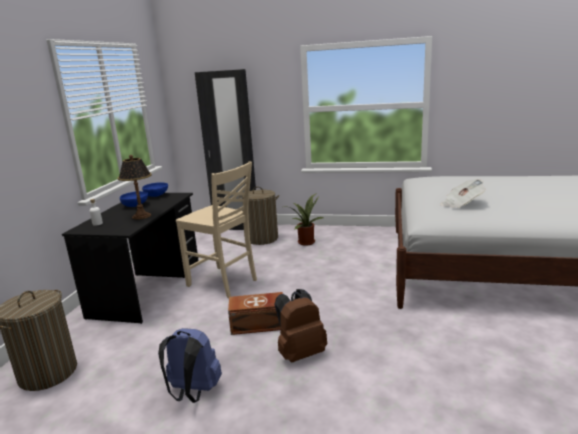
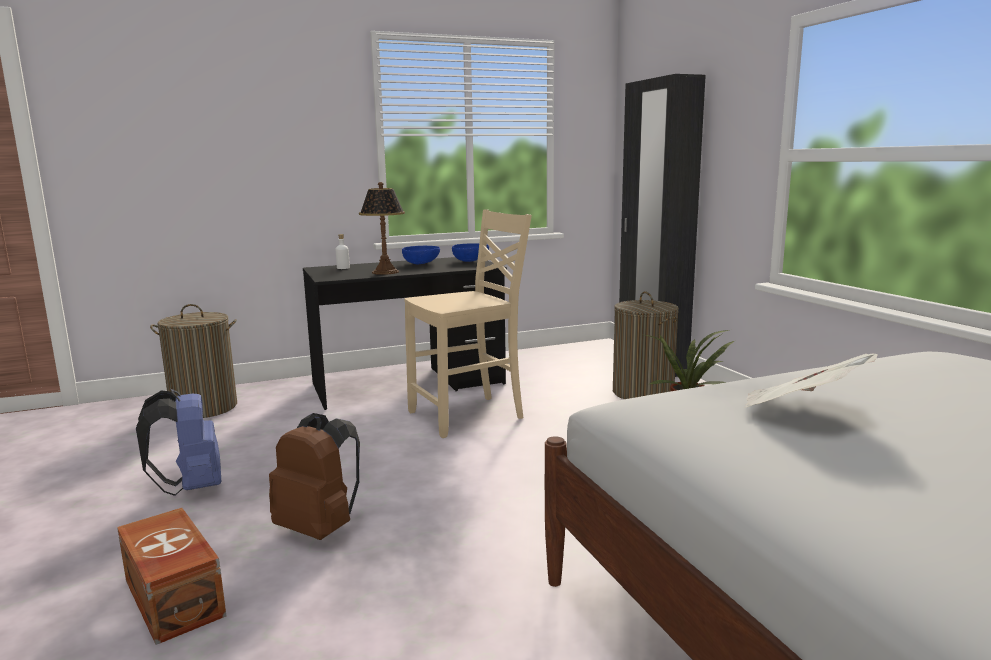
camera: 55 degrees right, 5 degrees down
(223, 283) = (469, 415): beige chair -> beige chair turned 120 degrees counterclockwise
(259, 325) = (376, 474): brown storage box -> brown storage box (172, 599)

